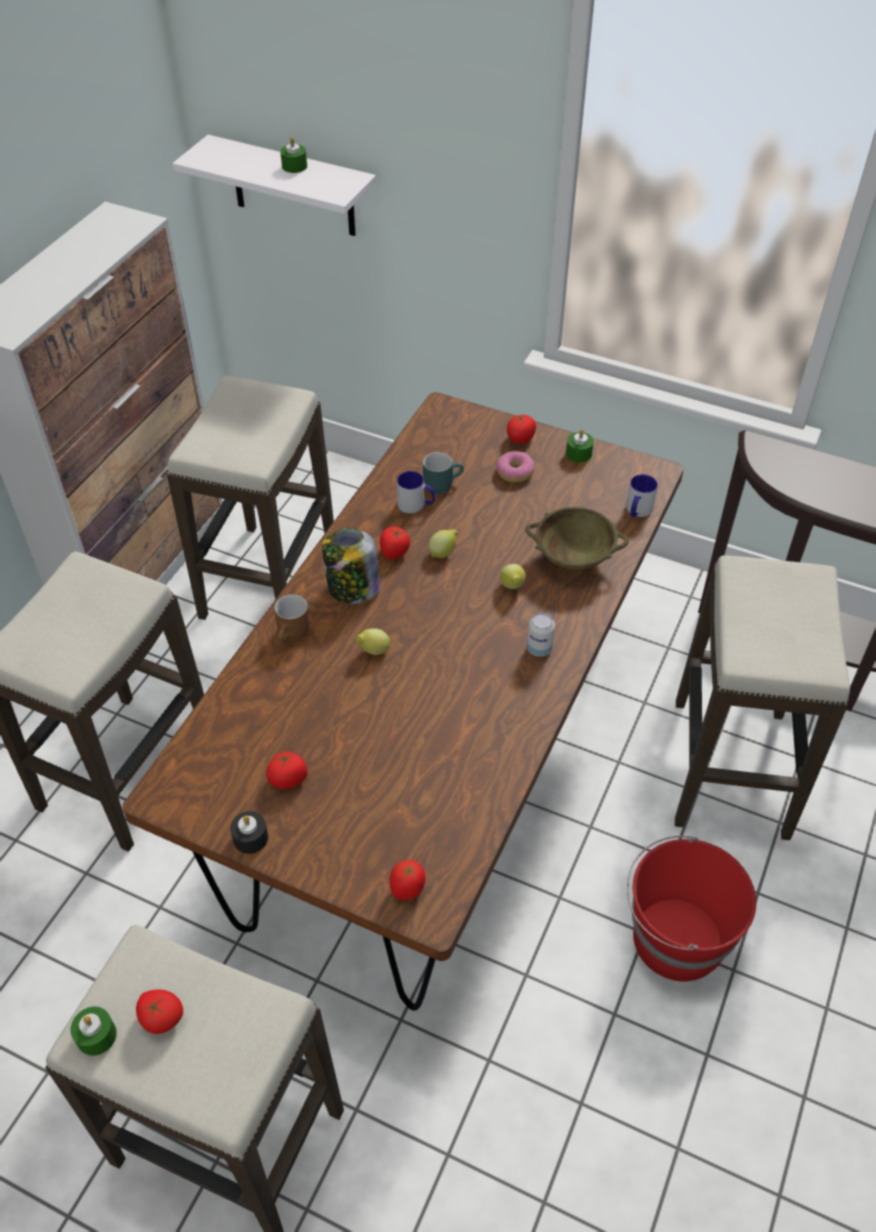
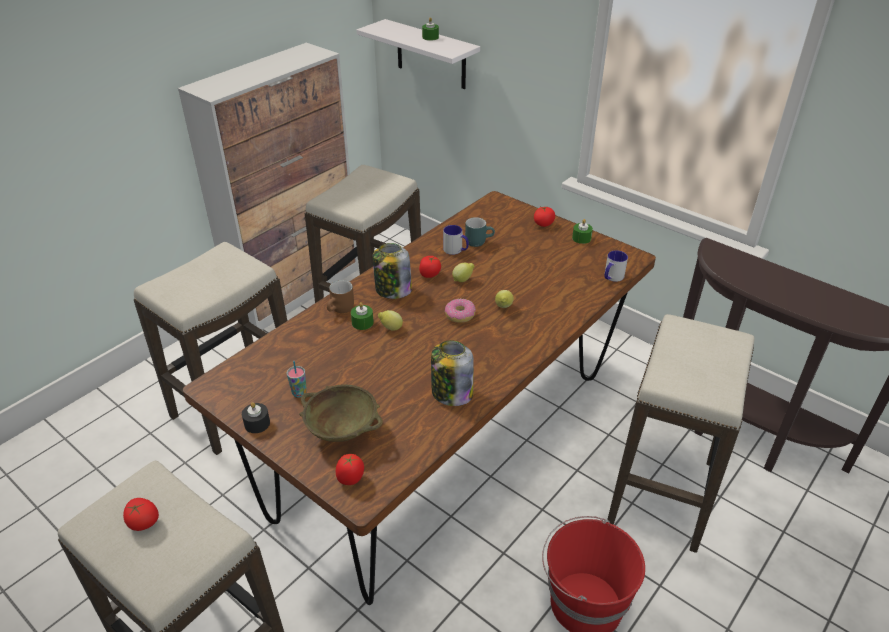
camera: 15 degrees right, 10 degrees down
(96, 1035) = (95, 523): green candle -> green candle (362, 322)
(288, 779) = (299, 393): tomato -> cup
(489, 734) = (451, 393): none -> jar
(514, 472) = (532, 242): donut -> donut (460, 315)
(539, 649) = (508, 347): can -> none
(573, 558) = (554, 298): beige bowl -> beige bowl (342, 430)

